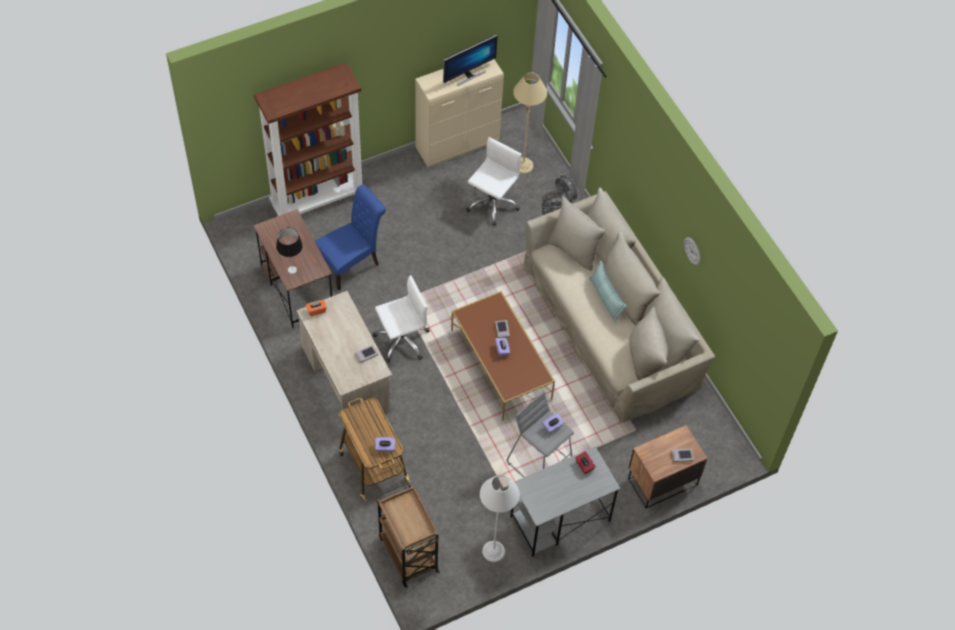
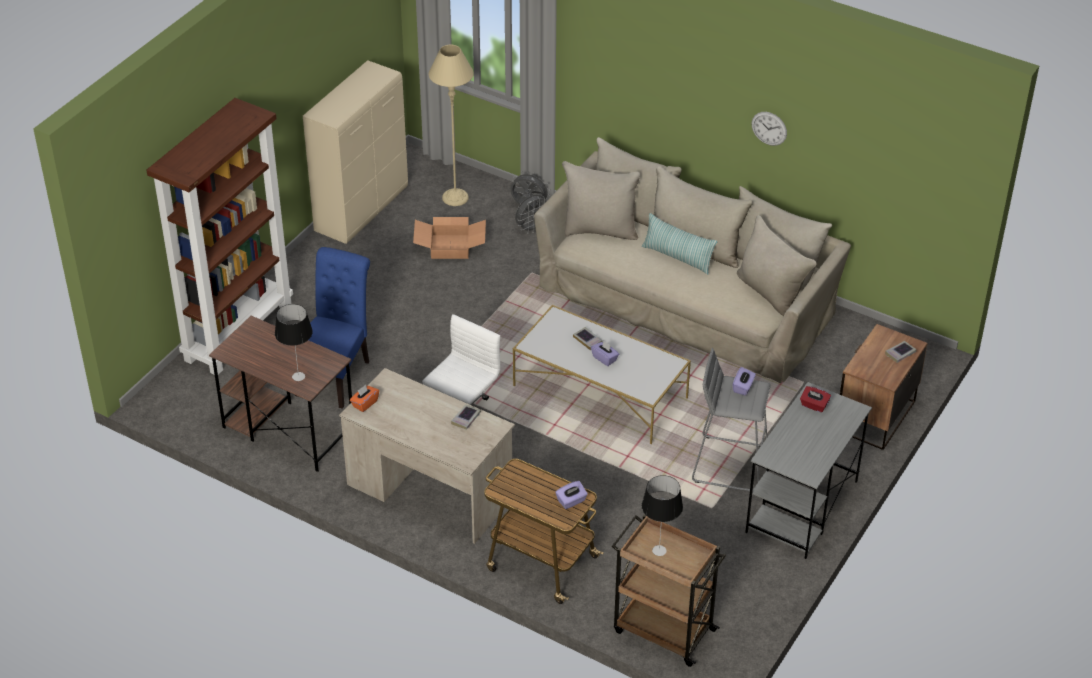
camera: 30 degrees left, 15 degrees down
(403, 514) = (659, 551): none -> table lamp
(468, 74) = (362, 88): monitor -> none
(492, 203) = (451, 246): white office chair -> cardboard box
(493, 551) = (758, 576): grey floor lamp -> none
(501, 365) = (601, 392): brown coffee table -> white coffee table

